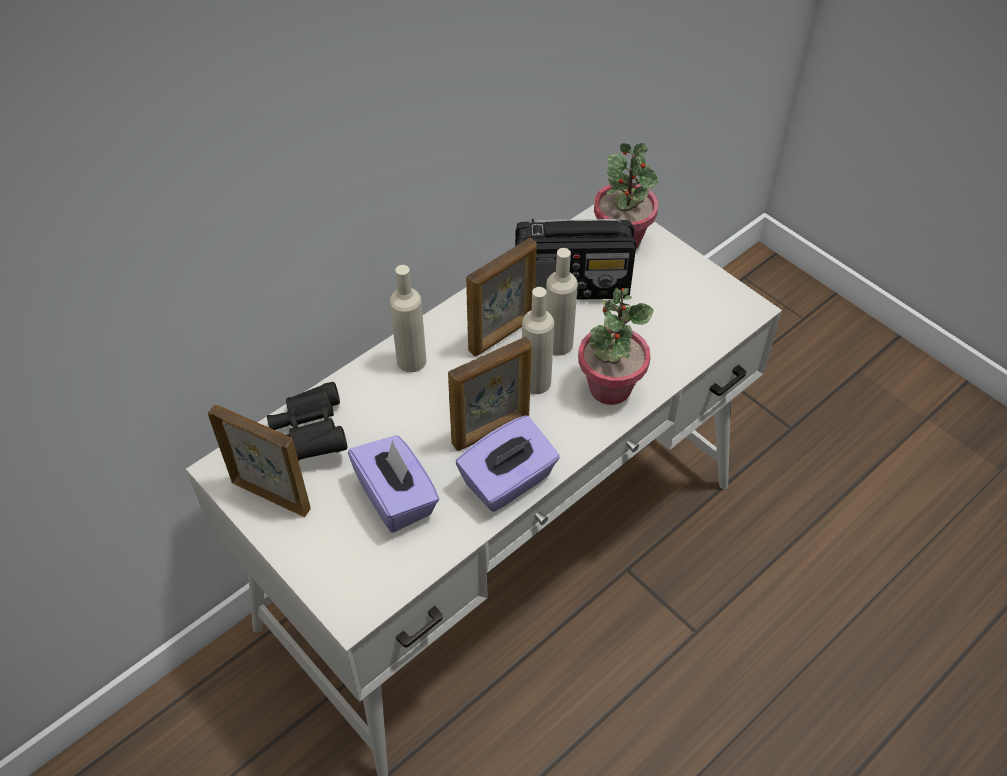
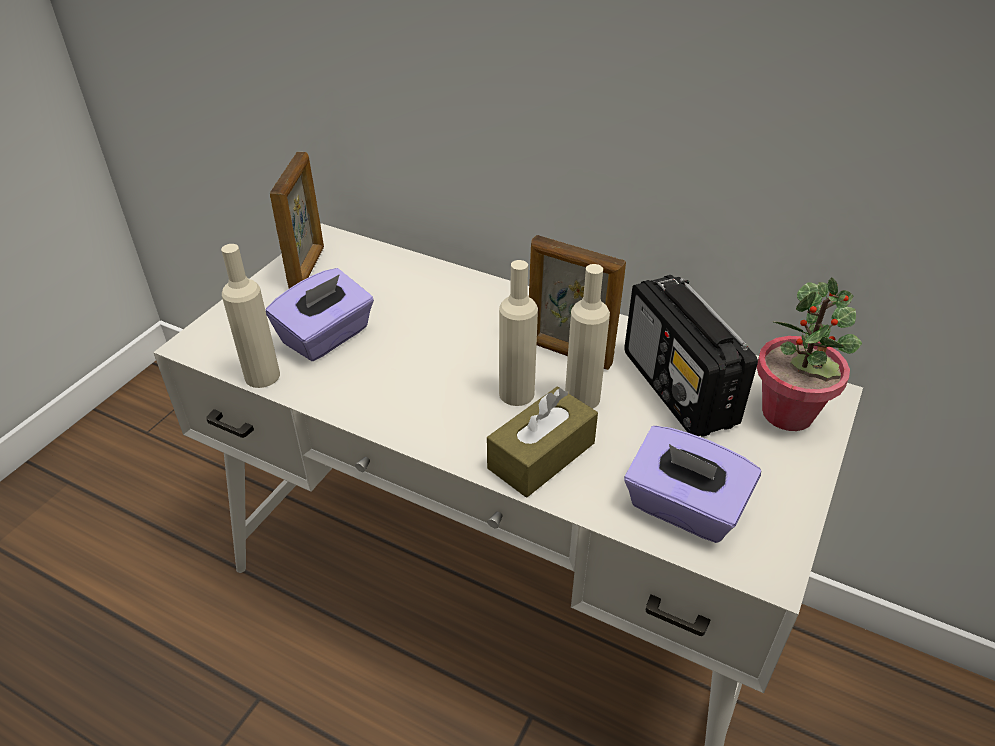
camera: 70 degrees right, 10 degrees down
(310, 435) = (380, 271): black binoculars -> none
(411, 360) = (497, 303): beige bottle -> beige bottle (262, 376)
(491, 430) = (434, 377): picture frame -> none
(508, 481) = (372, 405): purple tissue box -> purple tissue box (683, 508)
(609, 388) = (541, 455): potted plant -> brown tissue box

